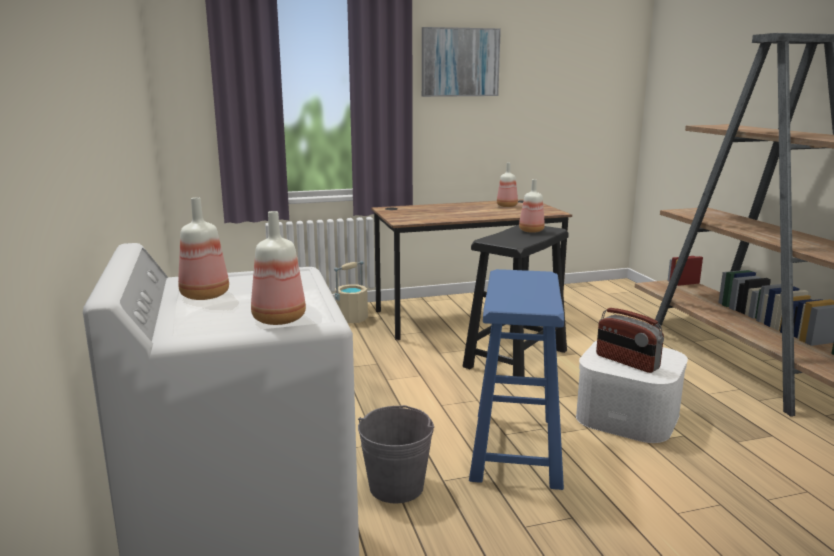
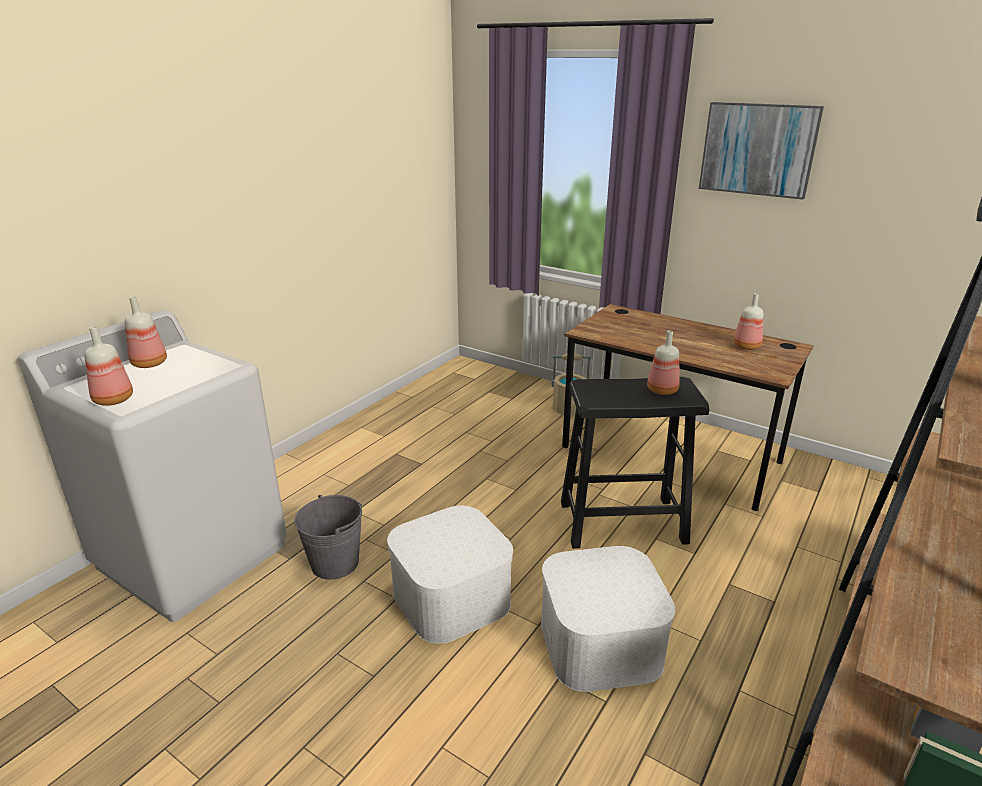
camera: 50 degrees right, 10 degrees up
(516, 449) = (451, 597): blue stool -> white storage box
(626, 362) = (590, 584): radio -> none

